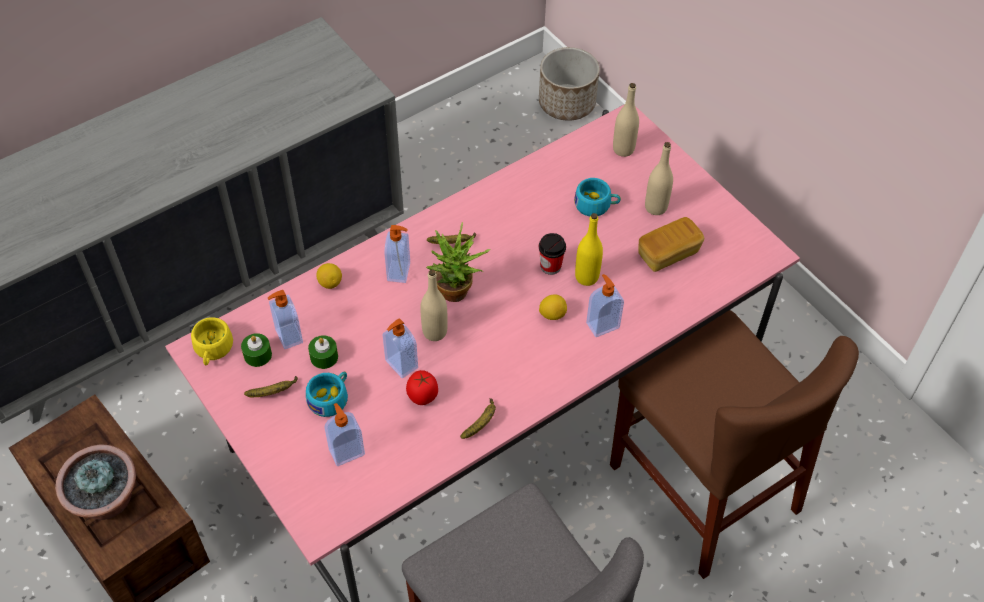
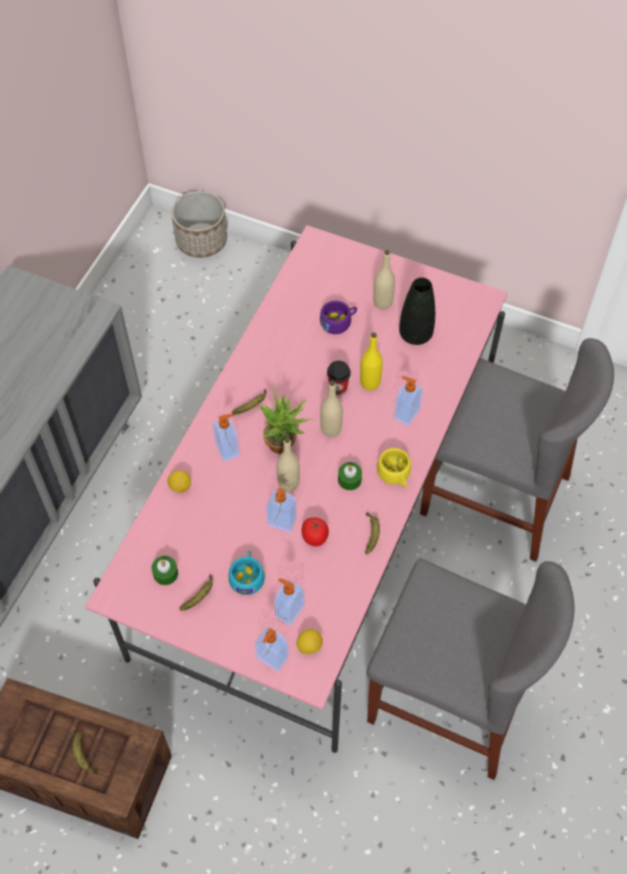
camera: 30 degrees left, 5 degrees up
(107, 502) = (83, 756): potted plant -> banana
(213, 350) = (126, 589): yellow cup -> yellow cup (395, 475)
(288, 336) = (178, 546): soap dispenser -> soap dispenser (271, 658)
(324, 357) = (218, 547): green candle -> green candle (349, 480)
(552, 314) = (365, 424): lemon -> lemon (309, 646)
(596, 205) = (339, 322): turquoise cup -> purple cup
(623, 149) = (328, 267): beige bottle -> beige bottle (331, 429)
(668, 253) = (415, 334): bread -> black vase
(703, 487) = (494, 495): brown chair -> grey chair

